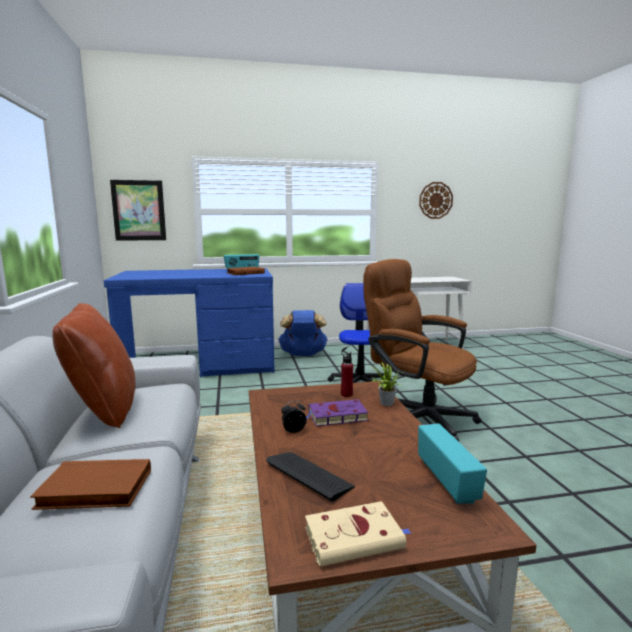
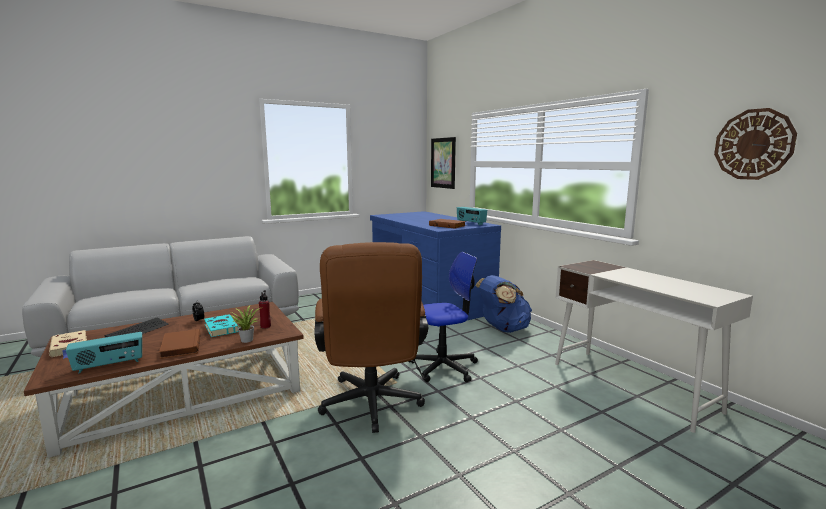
camera: 70 degrees right, 0 degrees up
(94, 491) = (126, 293): brown book -> brown book (179, 346)
(104, 410) = (220, 279): brown pillow -> none
(335, 416) = (221, 328): purple book -> turquoise book
(417, 416) = (371, 407): brown office chair -> brown office chair turned 150 degrees clockwise

